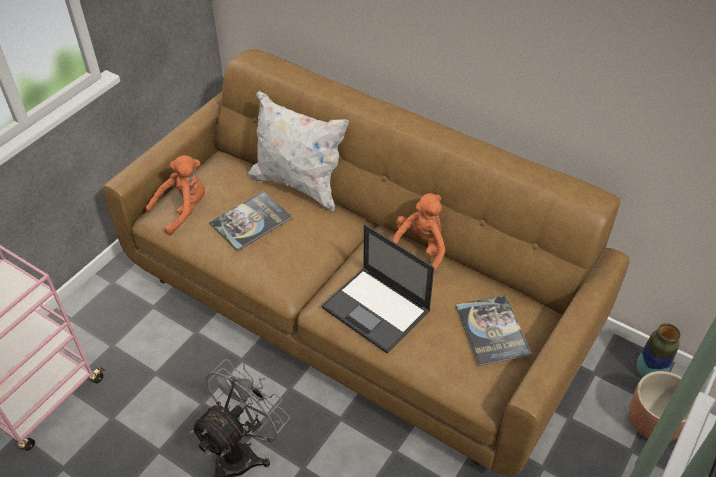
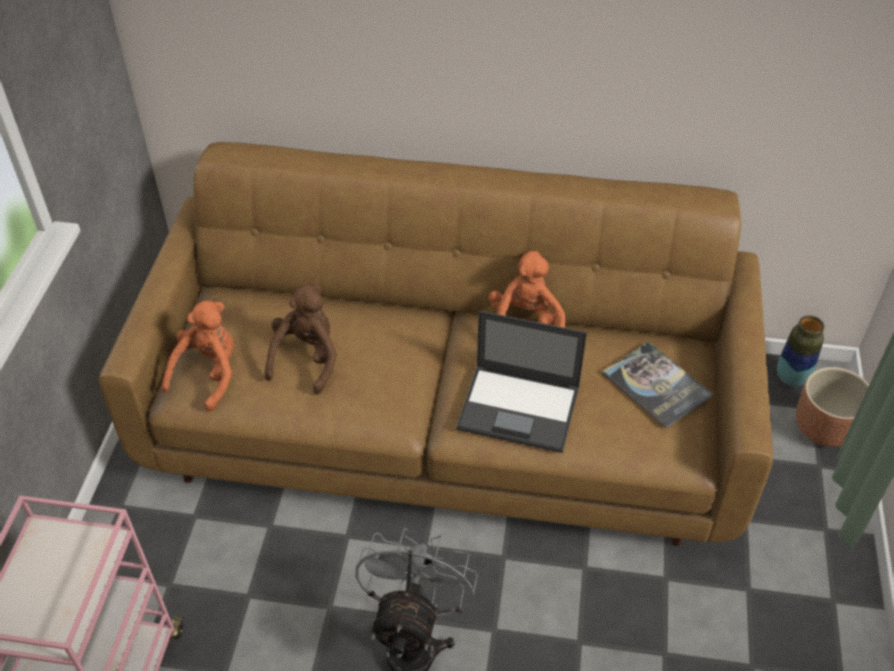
camera: 25 degrees left, 0 degrees up
(251, 221) = (306, 359): book -> brown plush toy
(298, 185) = (336, 296): white pillow -> none

